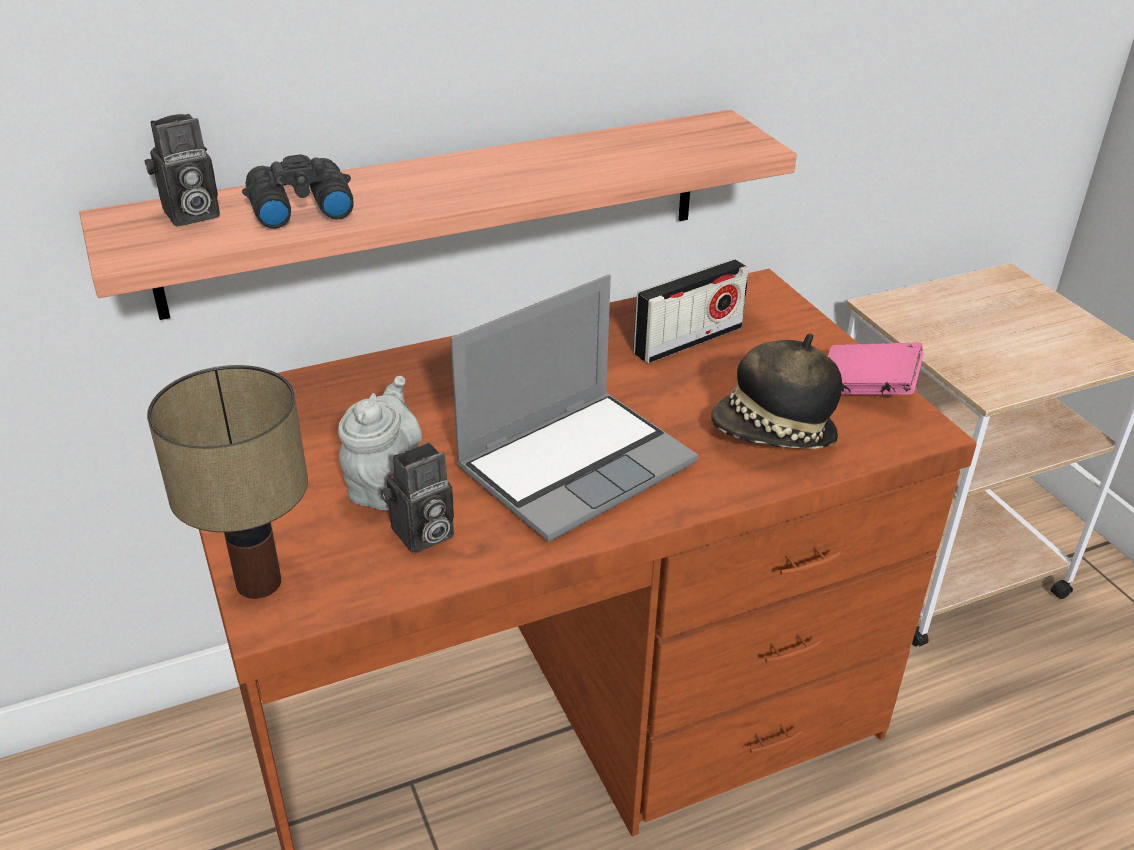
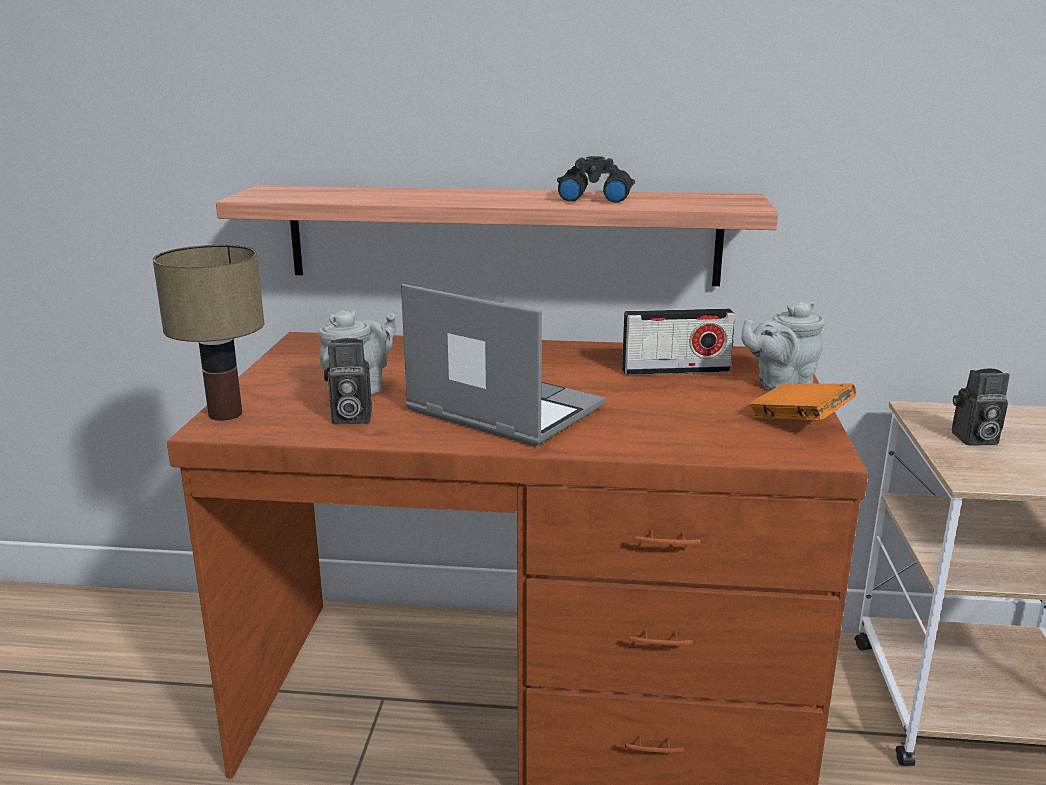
camera: 30 degrees right, 15 degrees down
(189, 215) = (307, 191): camera -> camera (973, 439)
(298, 207) = (374, 195): black binoculars -> black binoculars (593, 198)
(576, 464) = (501, 410): laptop -> laptop turned 135 degrees counterclockwise
(773, 435) = (678, 429): hat -> none
(802, 334) = (780, 384): none -> grey teapot
(867, 389) = (799, 422): pink book -> orange book

